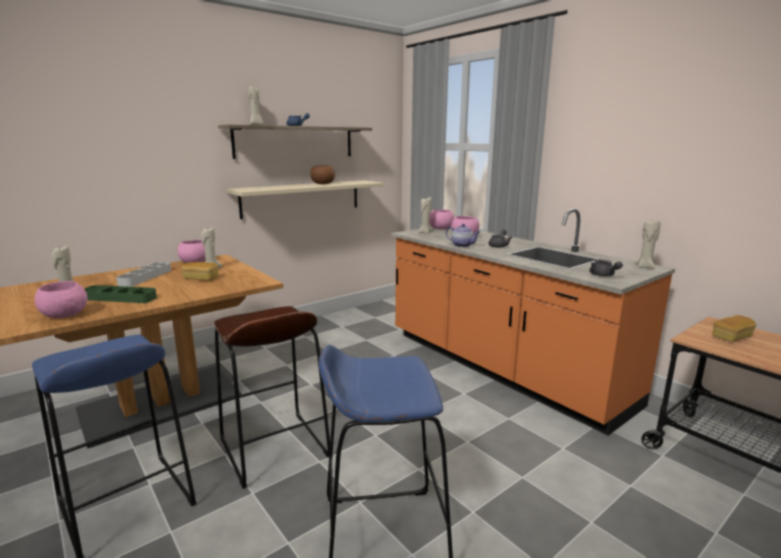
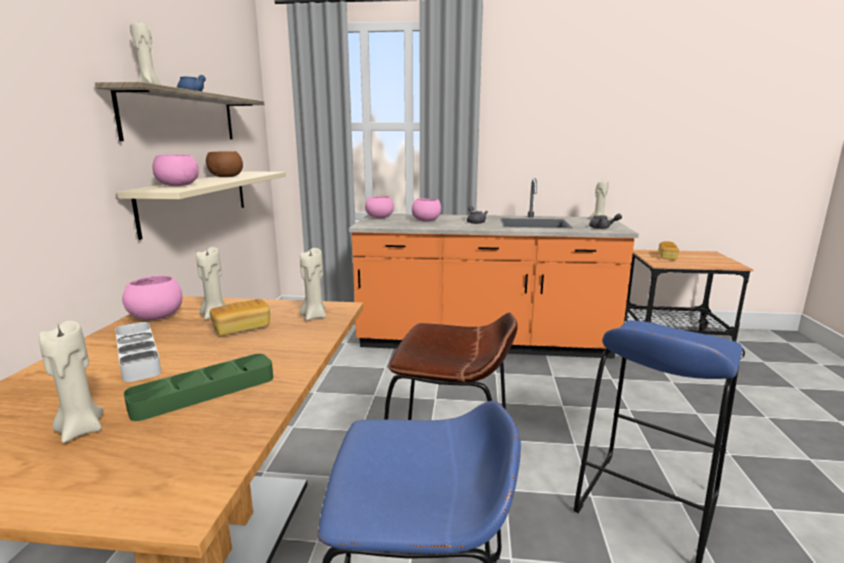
camera: 45 degrees left, 0 degrees up
(63, 315) = (194, 452): pink bowl -> pink bowl (178, 186)
(424, 232) = (379, 222): beige candle -> beige candle (314, 316)
(462, 245) = (450, 226): teapot -> none

